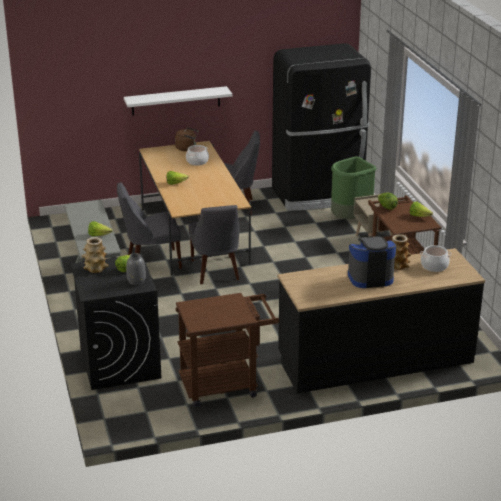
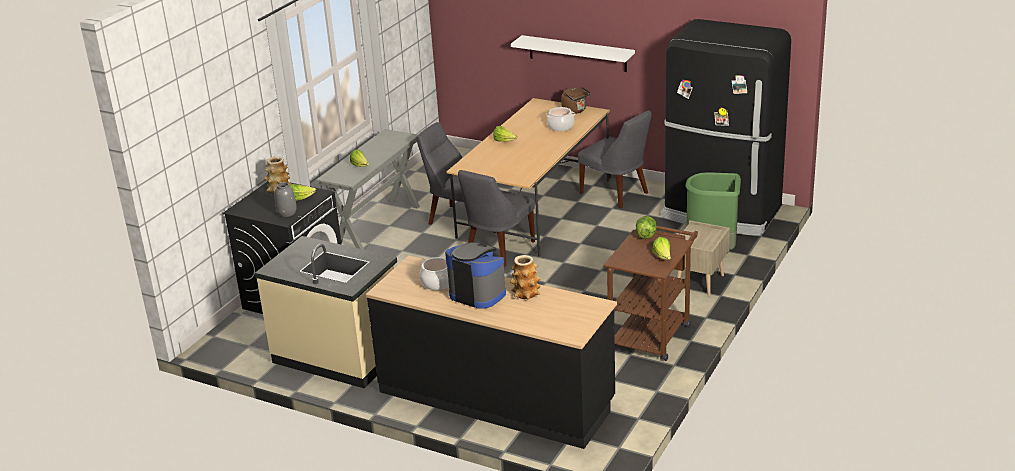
camera: 45 degrees right, 0 degrees up
(226, 385) = (339, 355): brown cart -> beige counter
(434, 266) = (559, 309): cooking pot -> cooking pot (437, 283)

